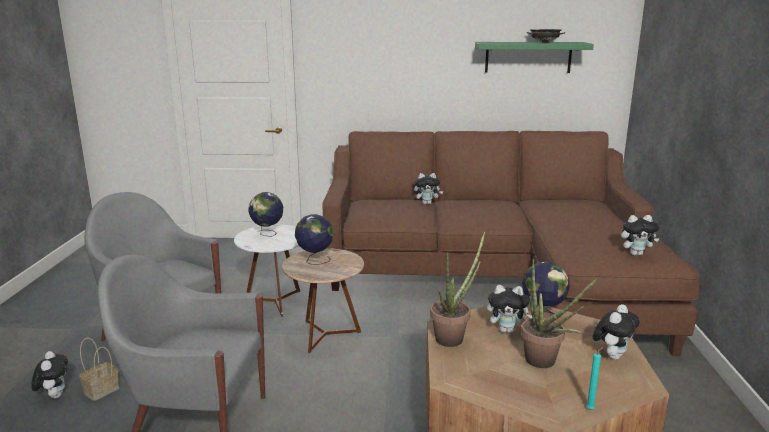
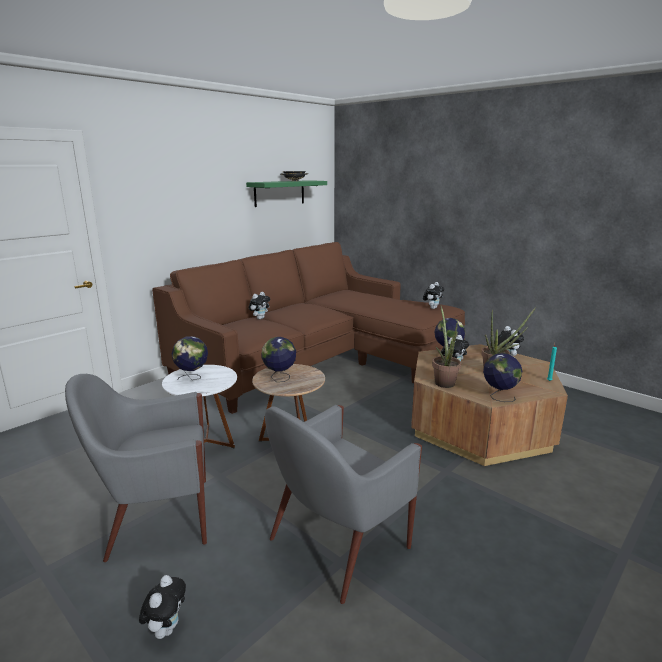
camera: 50 degrees left, 0 degrees up
(54, 395) = (166, 628): plush toy -> plush toy turned 75 degrees clockwise
(102, 390) = (204, 587): basket -> none
(468, 384) = (499, 397): none -> globe

